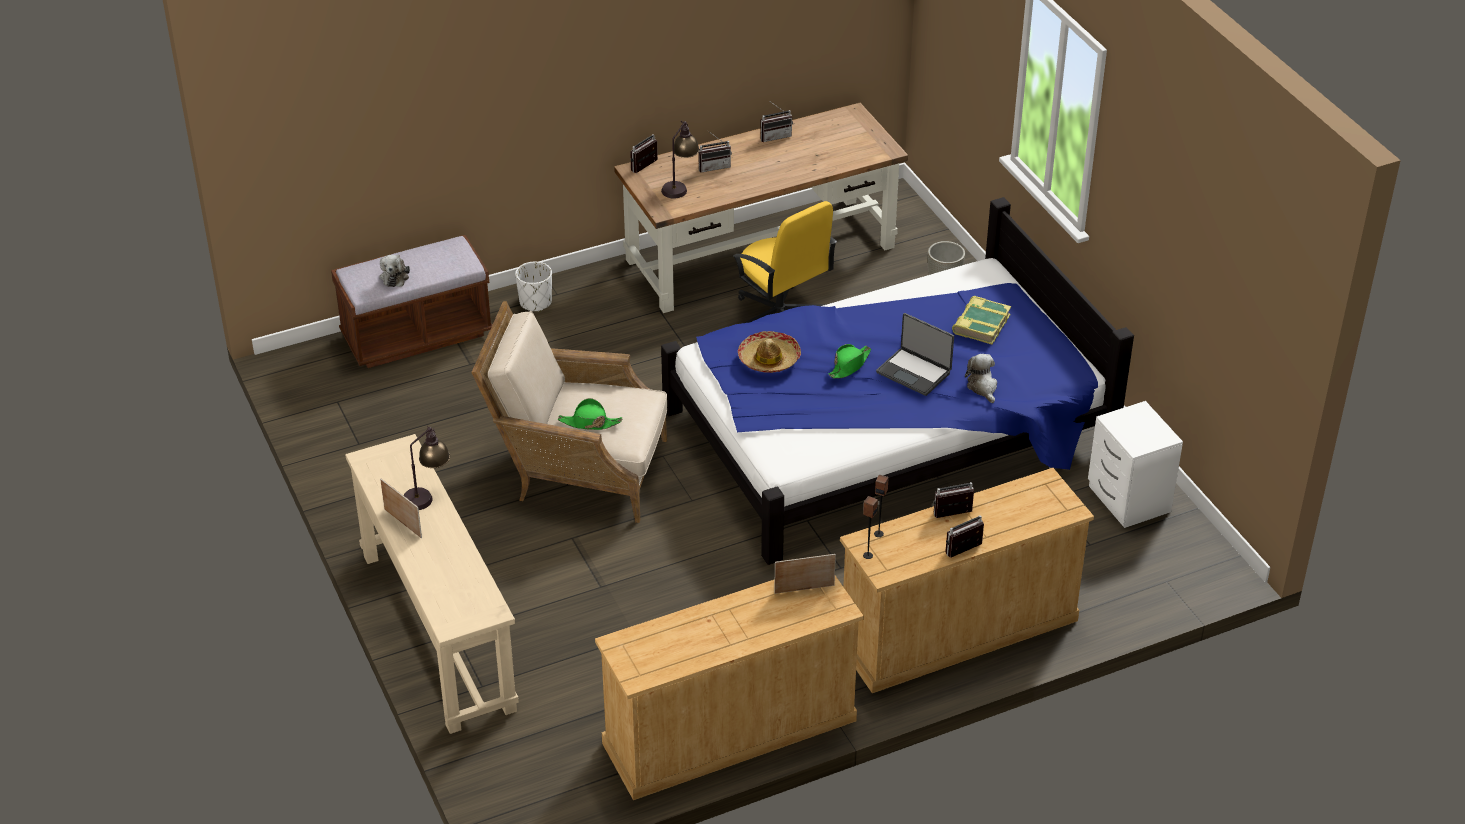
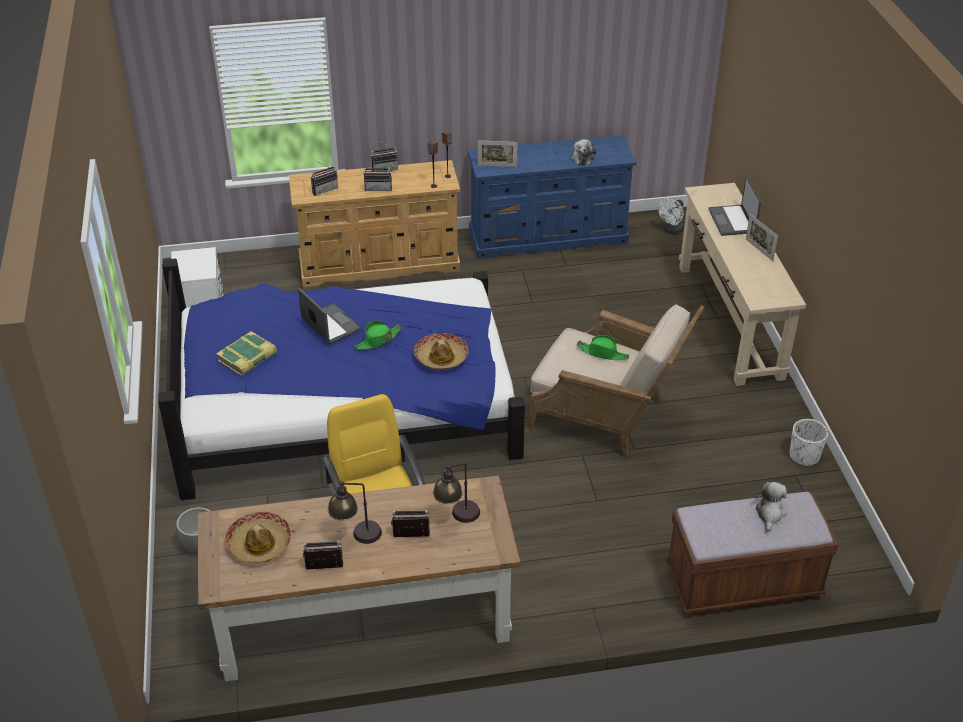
camera: 165 degrees left, 0 degrees up
(428, 495) = (740, 265): table lamp -> table lamp (356, 535)
(440, 566) = (733, 221): none -> laptop
(535, 302) = (617, 602): white planter -> white planter (804, 456)
(537, 785) = (671, 230): none -> white fan
(647, 167) = (484, 551): radio -> radio (324, 189)
(728, 733) = (549, 236): beige dresser -> blue dresser
(839, 143) = (259, 543): none -> hat
(982, 387) = (284, 309): plush toy -> plush toy (582, 158)

